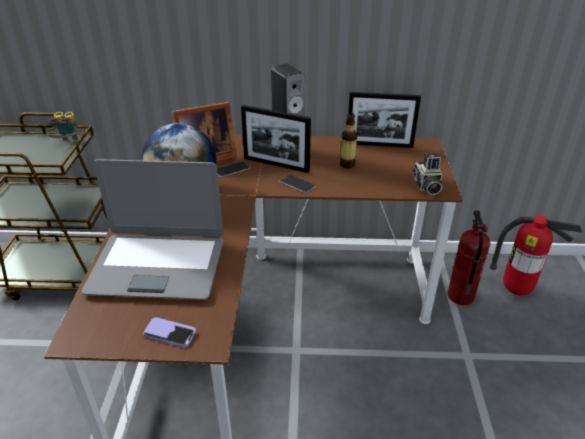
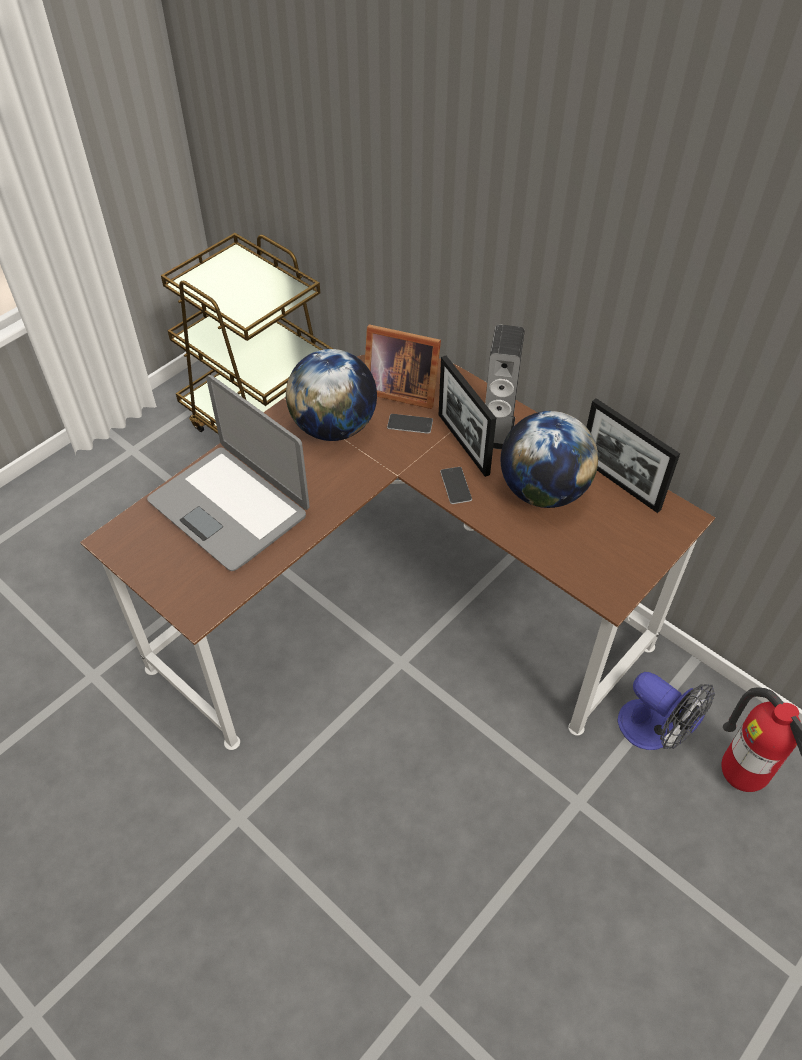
camera: 40 degrees right, 15 degrees up
(68, 143) = (284, 295): binoculars -> none
(170, 333) = (177, 585): phone -> none
(347, 164) = (543, 491): bottle -> globe
(426, 186) = (598, 579): camera -> none
(460, 296) = (655, 731): fire extinguisher -> fan

